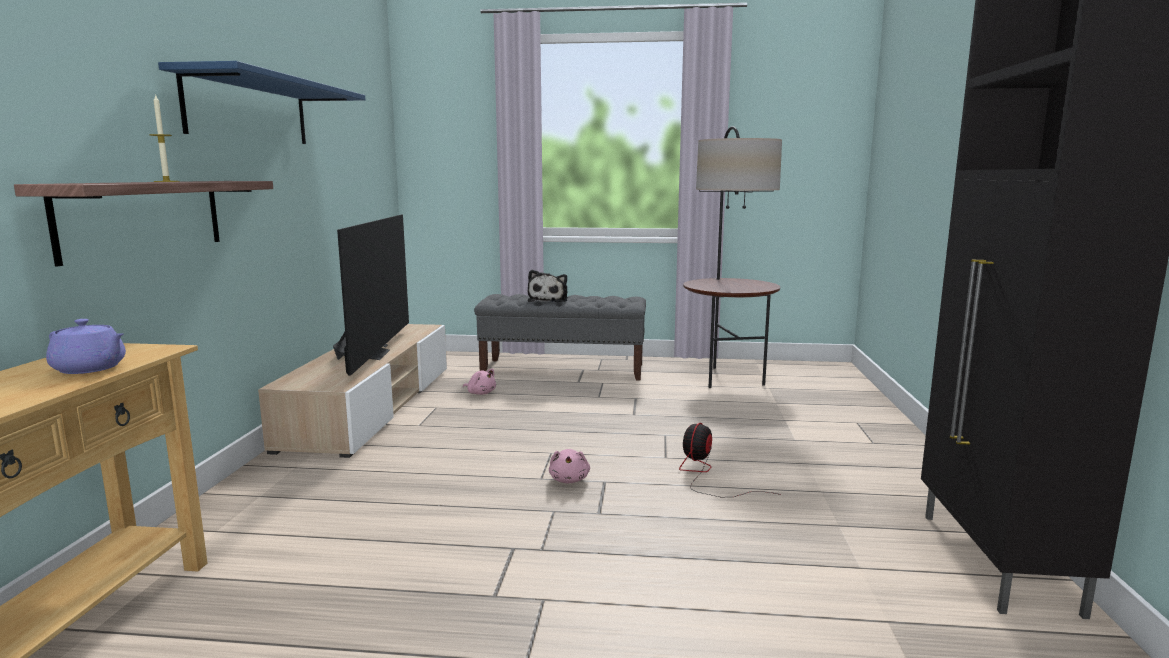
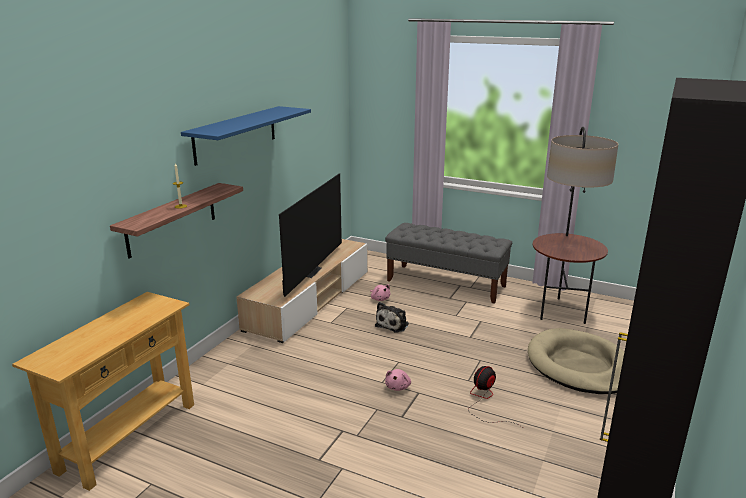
camera: 20 degrees right, 10 degrees up
(90, 369) = (139, 320): purple teapot -> none
(549, 300) = (438, 236): plush toy -> plush toy (393, 324)
(793, 422) = (579, 366): none -> beige dog bed

